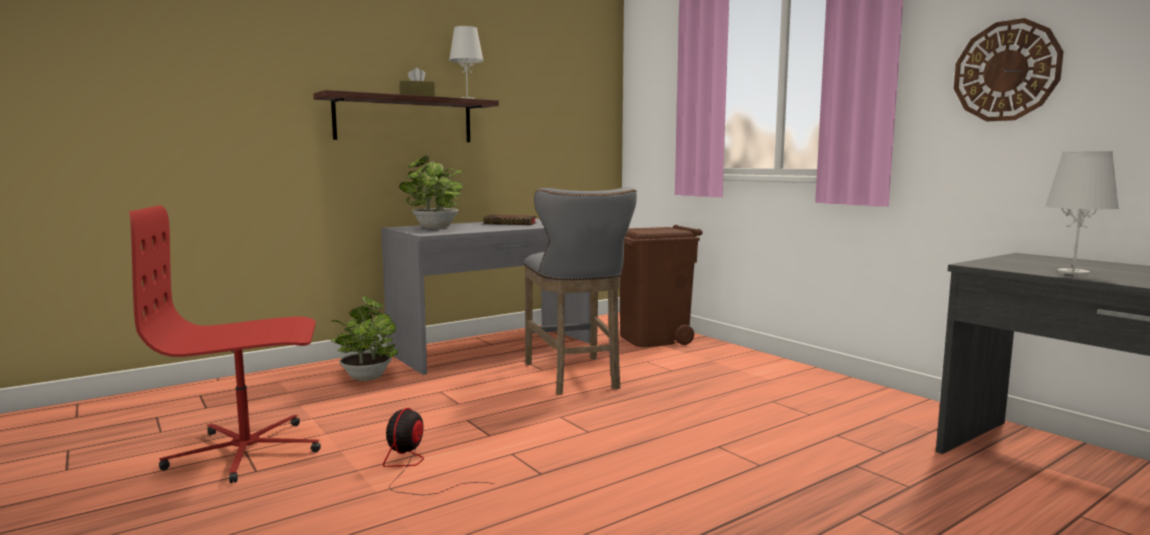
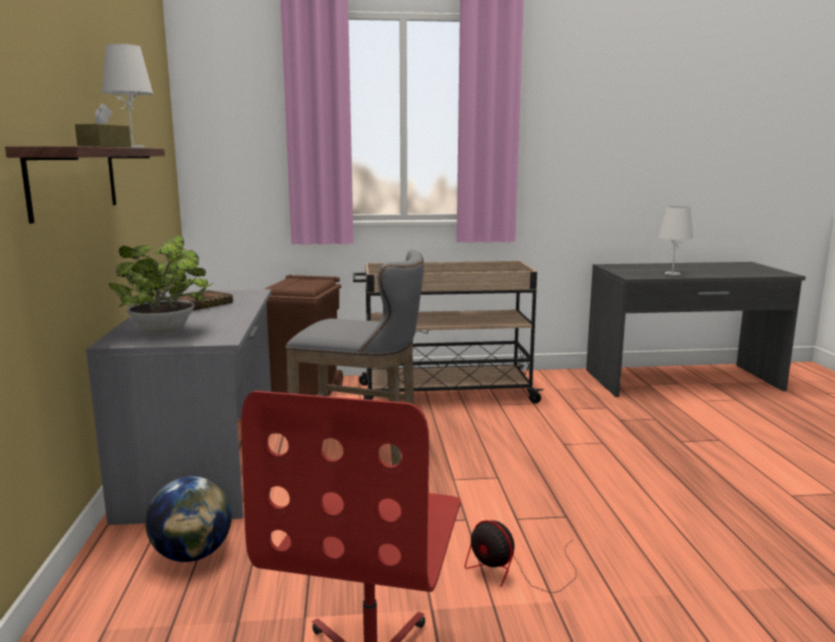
camera: 60 degrees left, 5 degrees up
(367, 376) = (192, 555): potted plant -> globe
(751, 376) = (444, 393): none -> beige cart
(1006, 71) = (579, 148): wall clock -> none

